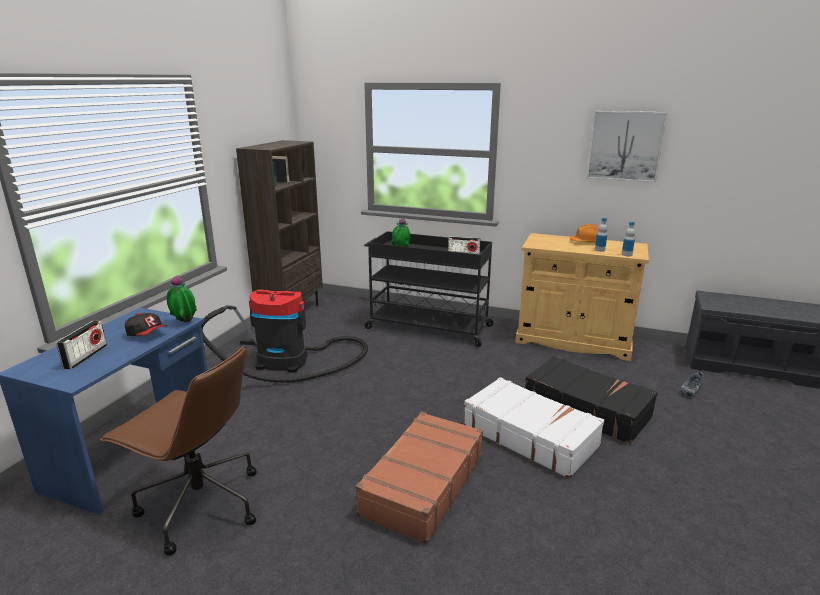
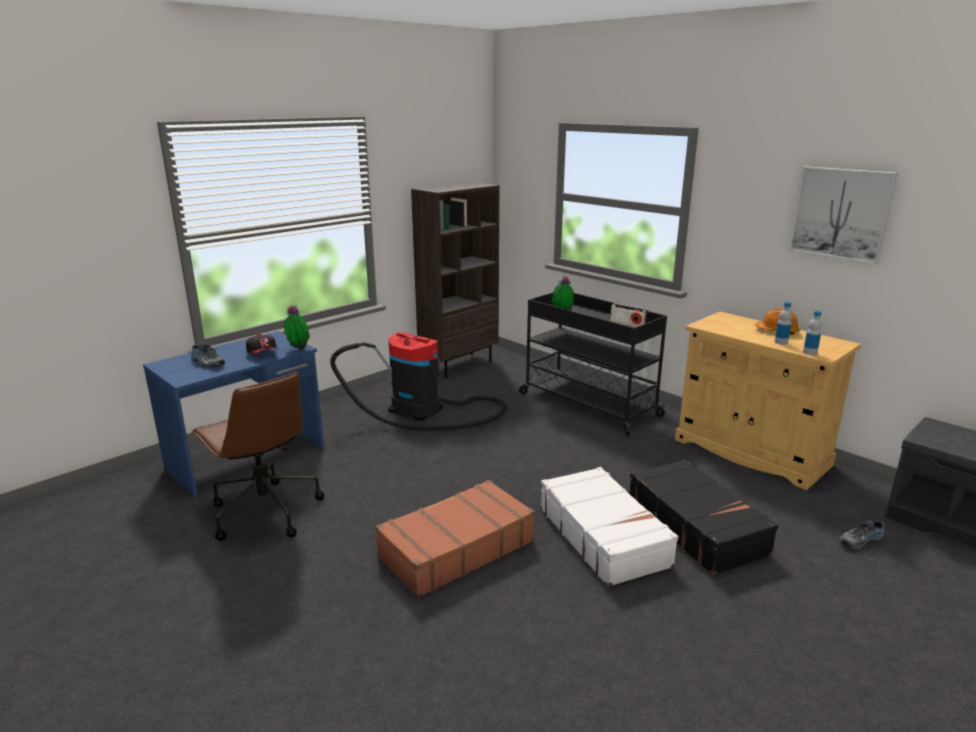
camera: 25 degrees right, 0 degrees up
(86, 357) = (206, 363): radio -> shoe

